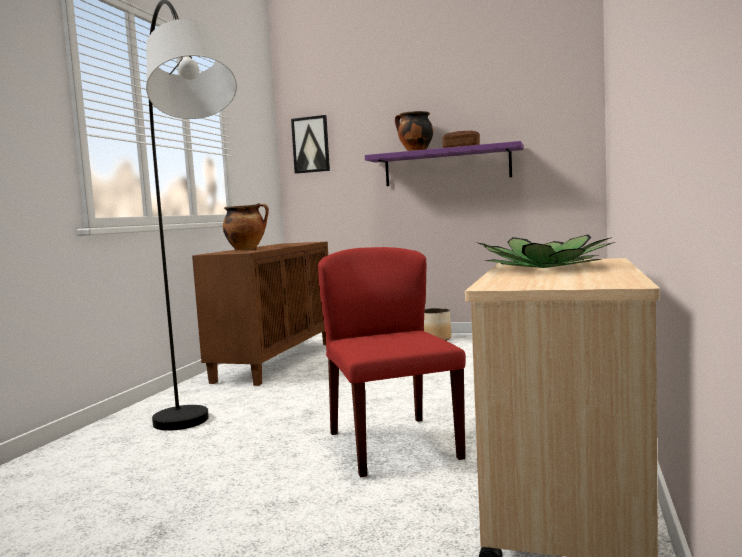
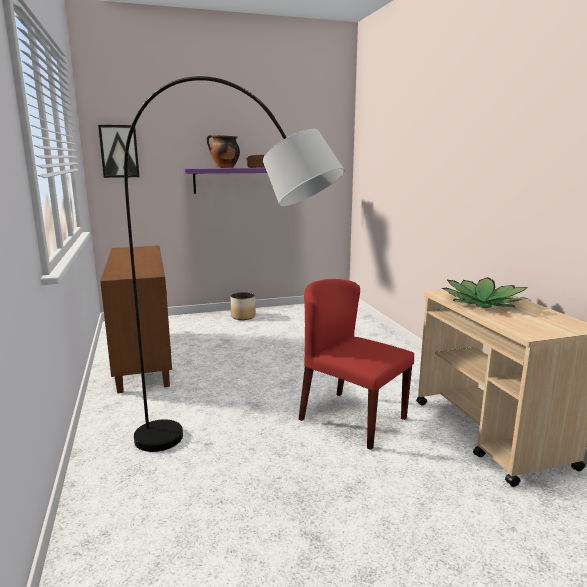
camera: 35 degrees left, 10 degrees up
(247, 249) = (126, 265): cooking pot -> none

